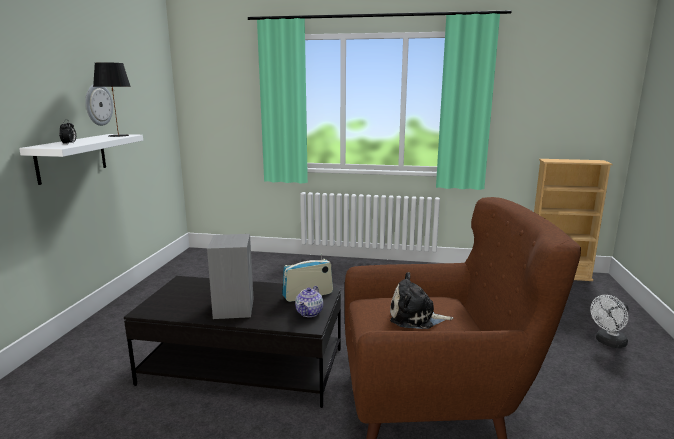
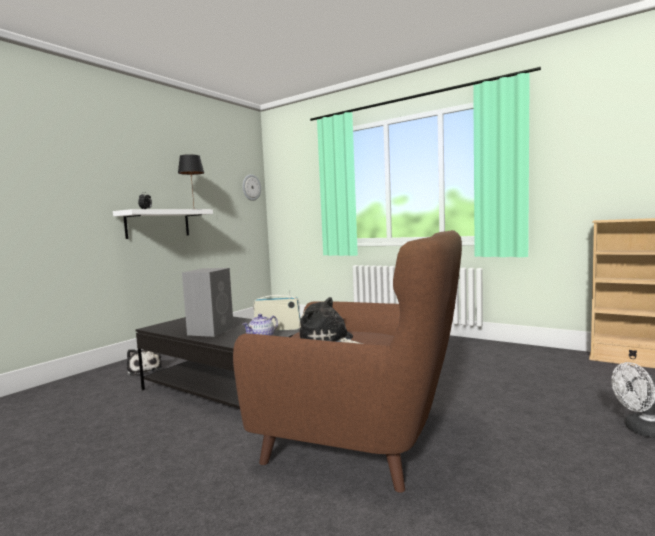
camera: 25 degrees right, 10 degrees down
(98, 104) = (186, 188): wall clock -> wall clock (251, 187)
(102, 354) = (144, 369): none -> plush toy

